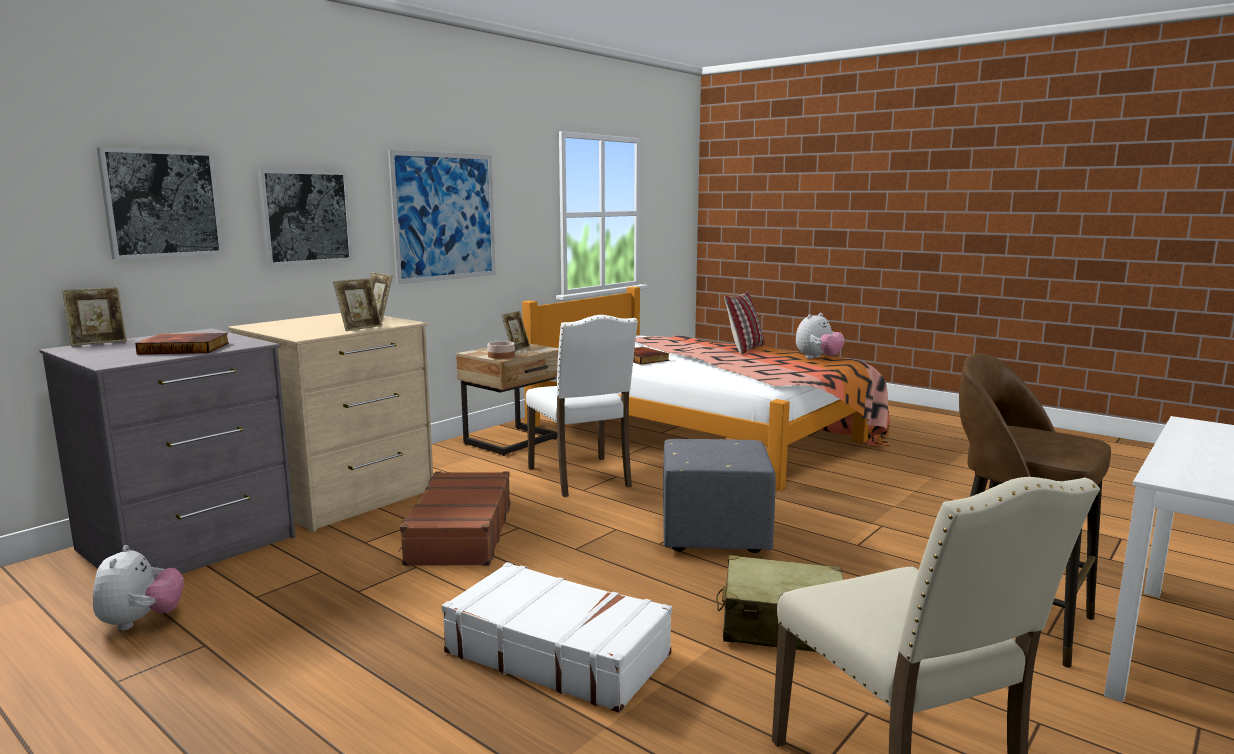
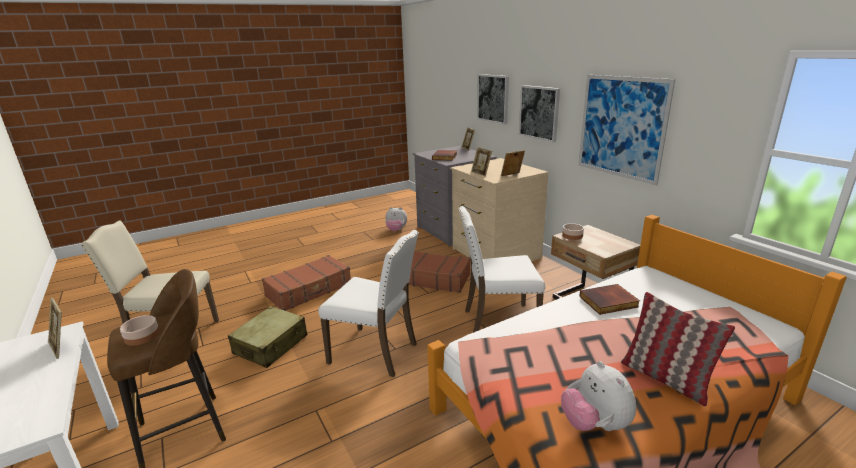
camera: 110 degrees right, 10 degrees up
(516, 349) = (601, 242): picture frame -> picture frame (62, 347)
(558, 653) = (309, 290): white suitcase -> brown suitcase
(714, 534) = (376, 352): grey ottoman -> white chair
(1054, 437) = (142, 336): none -> bowl

